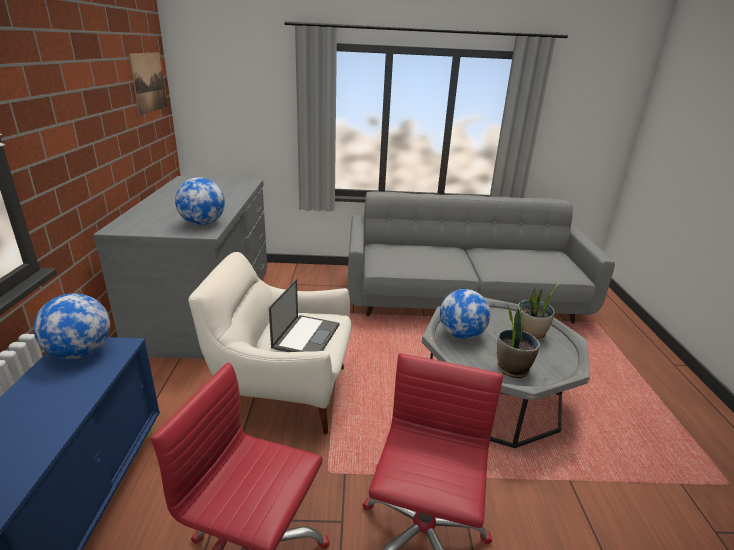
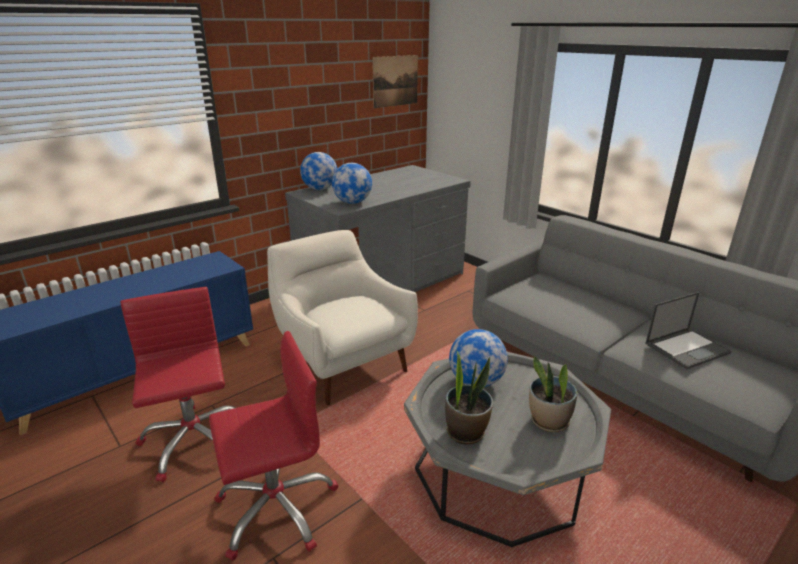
camera: 50 degrees right, 0 degrees up
(81, 352) = (210, 262): globe -> globe (320, 189)
(306, 335) = (346, 315): laptop -> laptop (687, 348)

